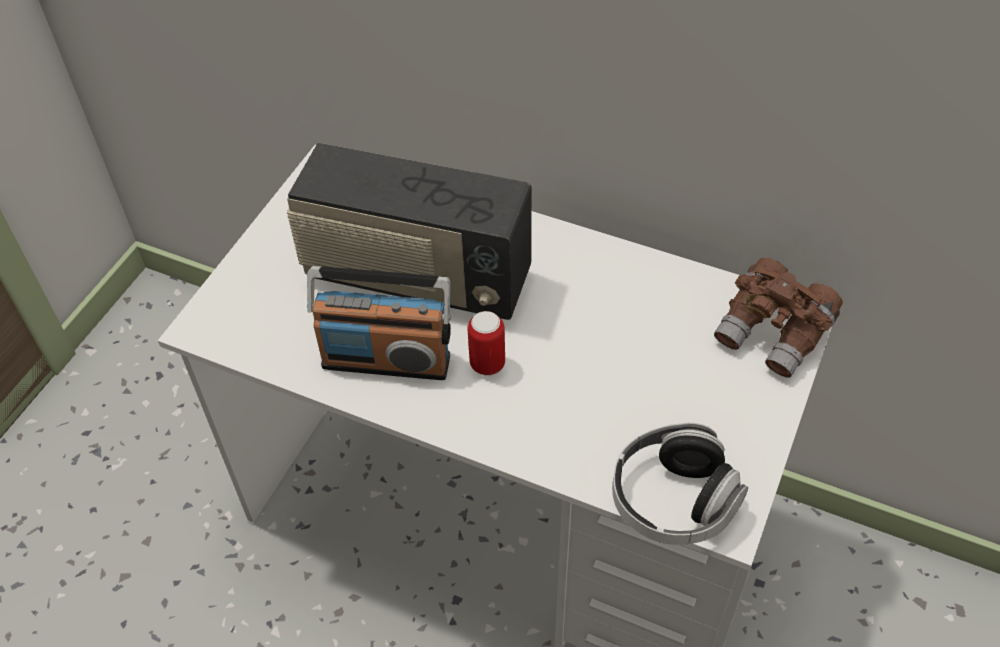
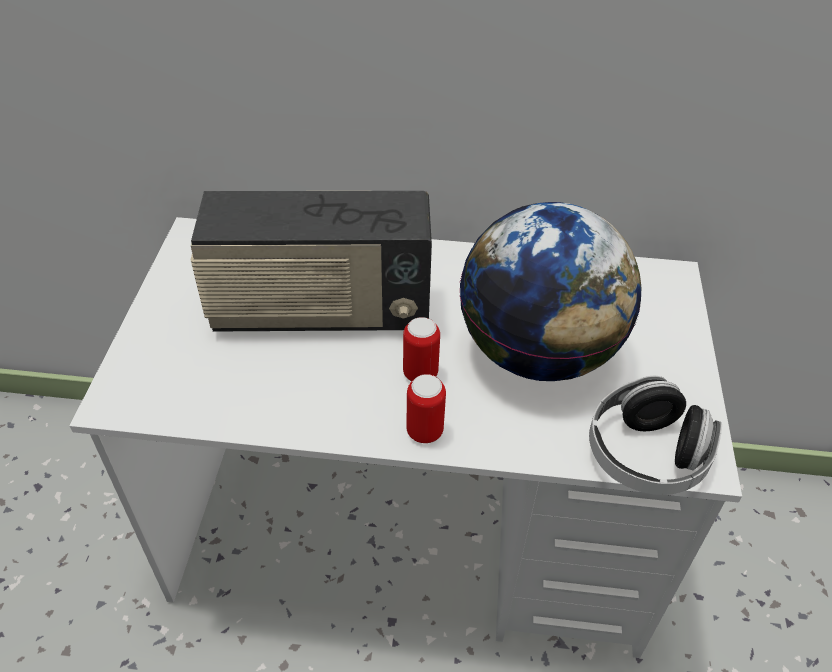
camera: 20 degrees left, 5 degrees down
(386, 360) = (321, 391): radio -> none
(467, 423) = (424, 431): none -> can
(613, 369) = (537, 353): none -> globe
(773, 333) = (658, 294): brown binoculars -> none

